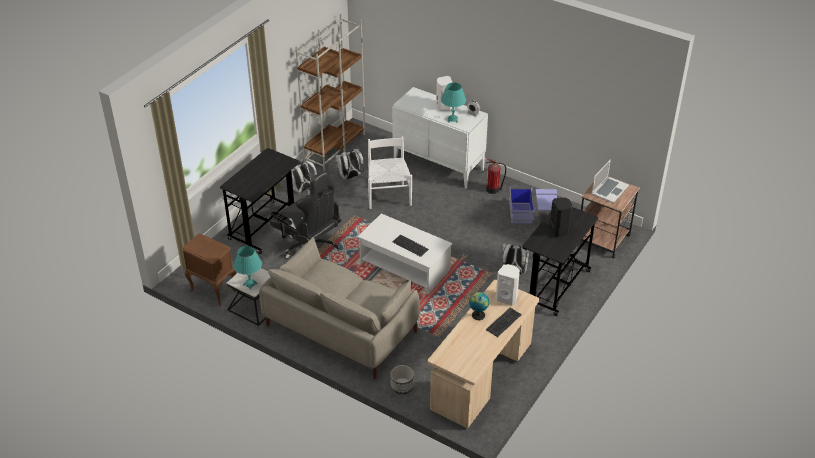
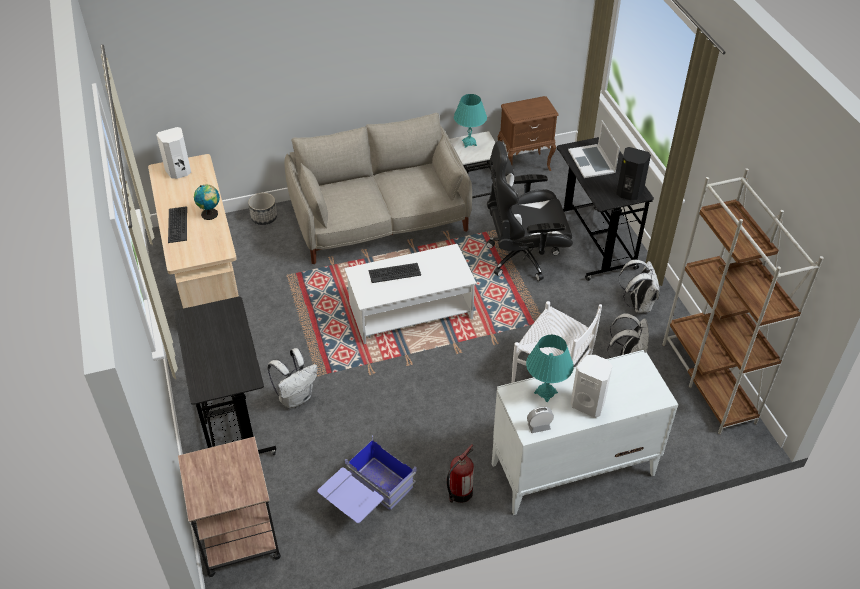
camera: 130 degrees right, 5 degrees up
(507, 298) = (200, 247): white speaker -> white speaker (179, 172)
(559, 230) = (219, 346): black speaker -> black speaker (628, 193)
(609, 189) = (227, 479): laptop -> laptop (592, 161)

